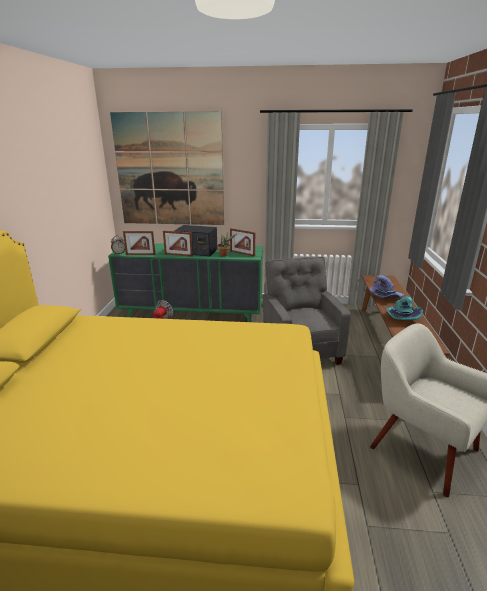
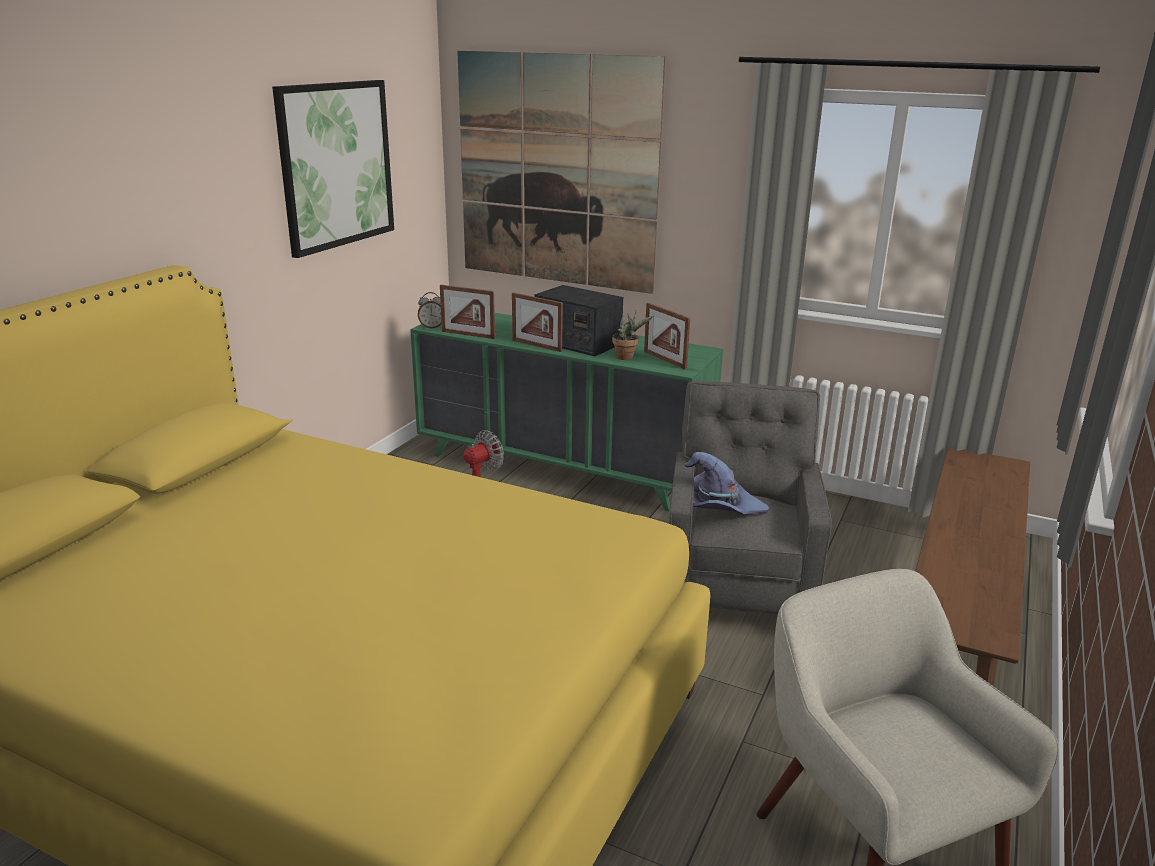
camera: 20 degrees right, 0 degrees up
(63, 172) = (336, 165): none -> picture
(385, 297) = (964, 506): purple hat -> purple hat (719, 506)
(400, 317) = (963, 558): turquoise hat -> none

